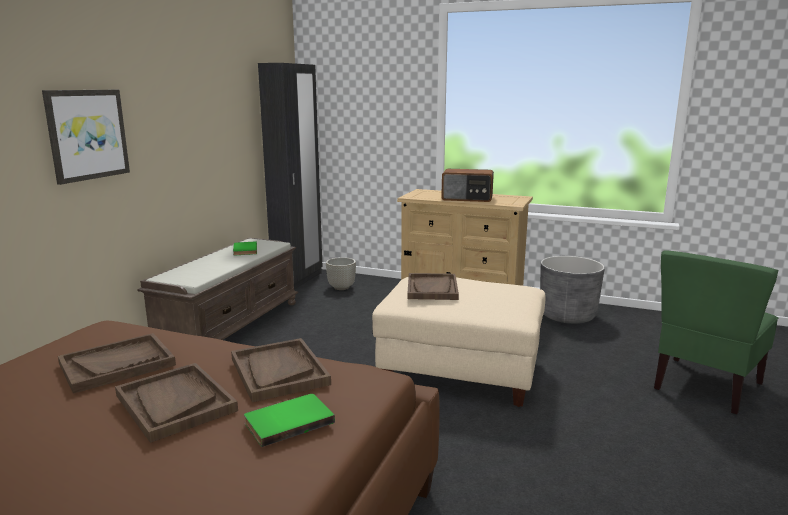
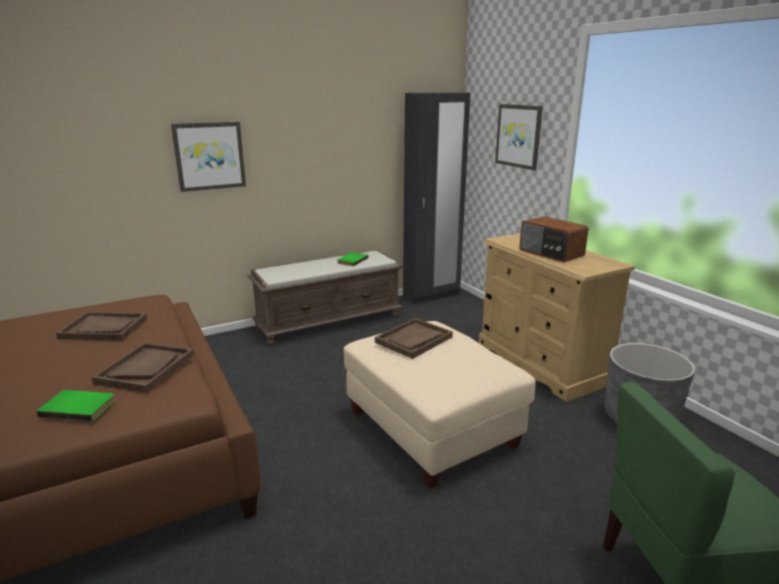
camera: 40 degrees right, 5 degrees up
(175, 403) = (69, 366): brown tray -> none
(341, 287) = (455, 312): grey planter -> none
(377, 104) = (518, 136): none -> picture

